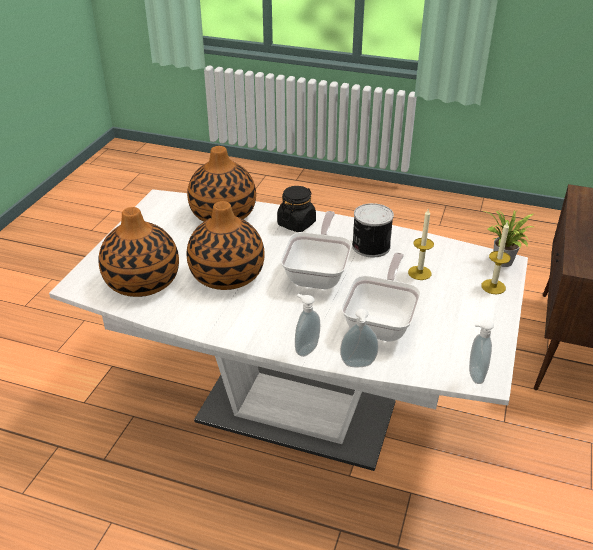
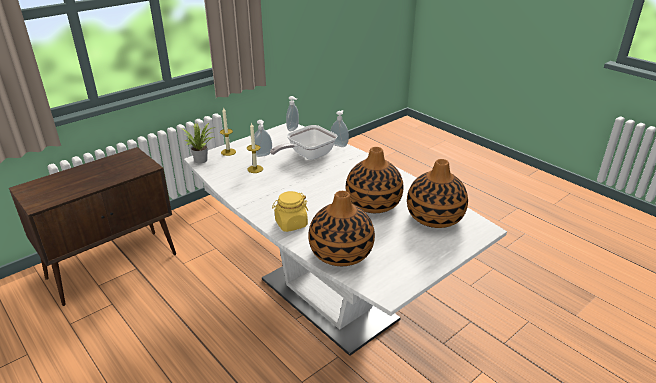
camera: 150 degrees left, 5 degrees down
(296, 223) = (291, 224): black jar -> yellow jar
(306, 349) = (358, 156): soap dispenser -> soap dispenser (263, 155)
(318, 273) = (314, 186): frying pan -> none
(370, 246) = (261, 192): can -> none

